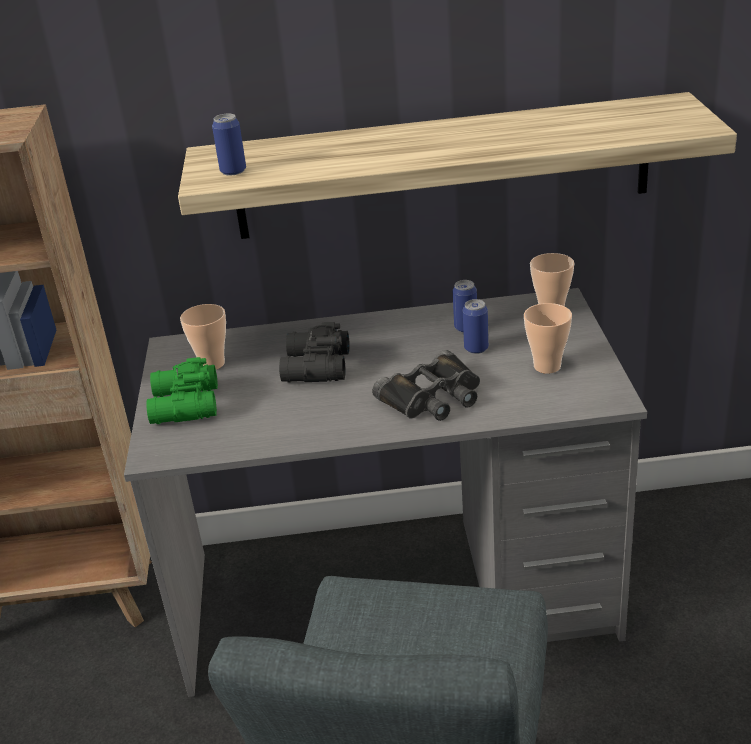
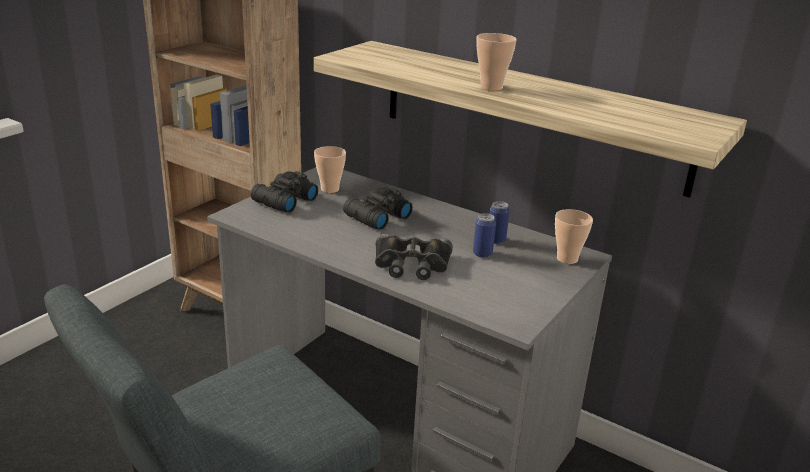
camera: 35 degrees right, 5 degrees down
(183, 406) = (283, 201): green binoculars -> black binoculars
(233, 171) = (363, 57): can -> none
(547, 366) = (508, 285): cup -> cup (491, 87)

